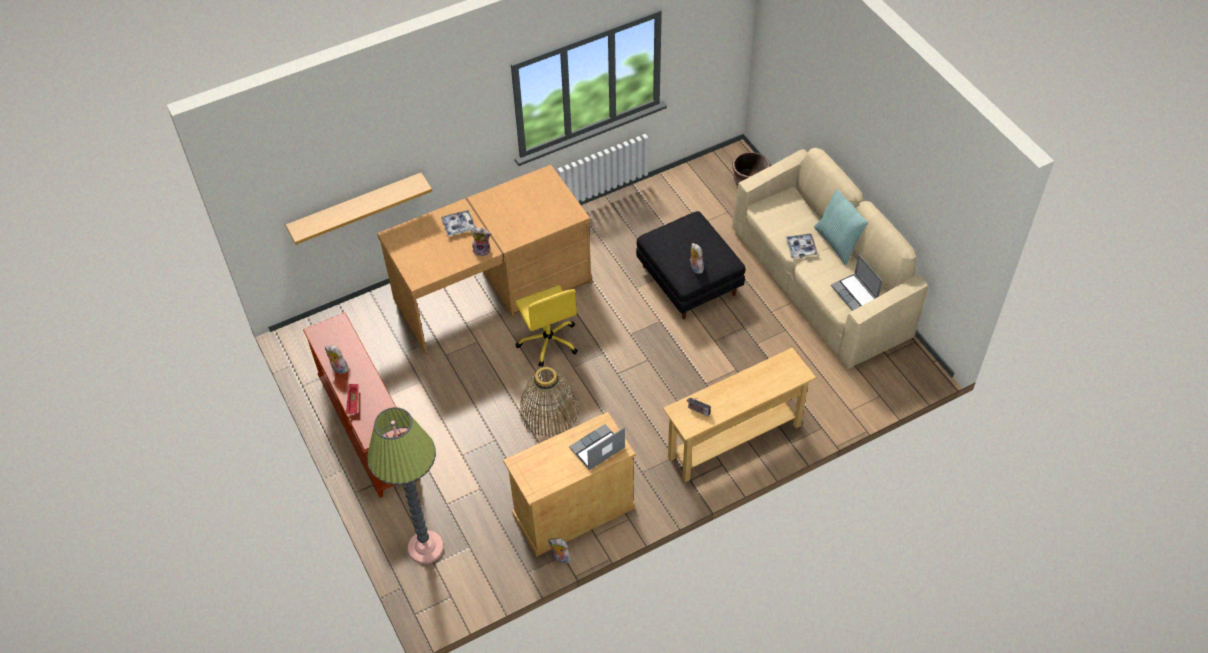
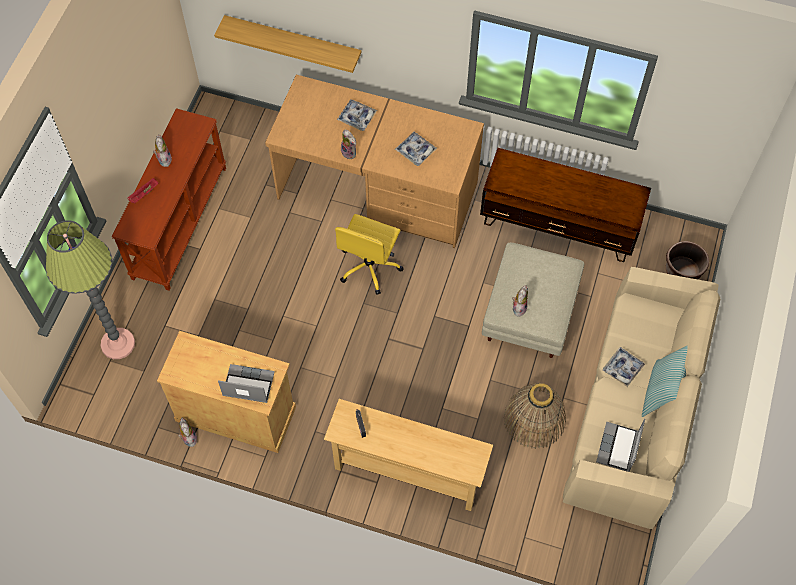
camera: 45 degrees right, 10 degrees up
(527, 214) = (415, 151): none -> tray
(549, 412) = (307, 322): basket -> basket (534, 419)
(641, 215) = (559, 226): none -> brown tv stand
(690, 281) = (530, 314): black ottoman -> beige ottoman

